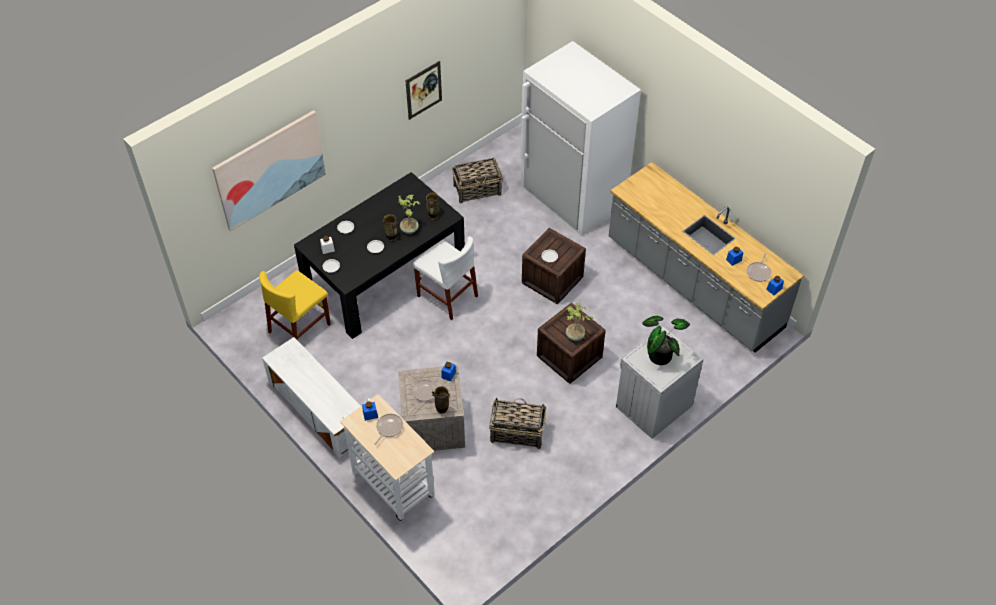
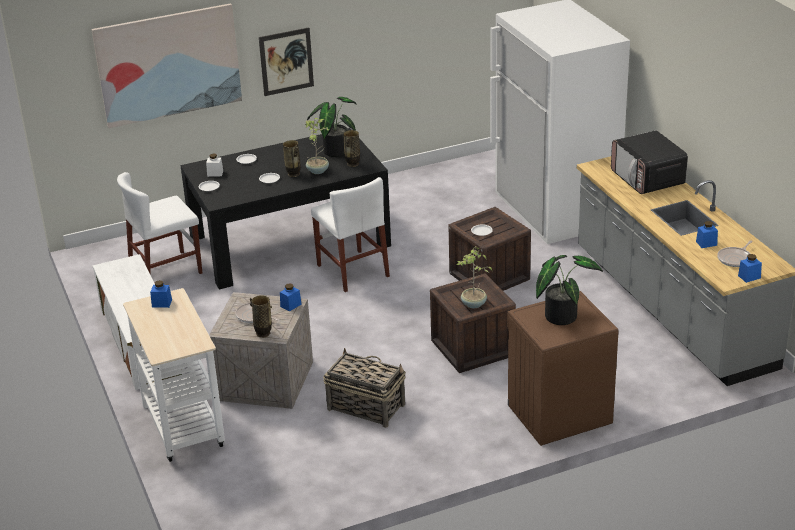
camera: 20 degrees right, 20 degrees down
(299, 328) = (166, 271): yellow chair -> white chair
(388, 428) = (175, 318): frying pan -> none
(411, 201) = (335, 150): none -> potted plant
(423, 90) = (384, 36): picture -> picture (286, 61)
(478, 190) = (442, 188): basket -> none
(652, 405) = (558, 413): white washing machine -> brown washing machine
(668, 196) = (647, 179): none -> microwave

